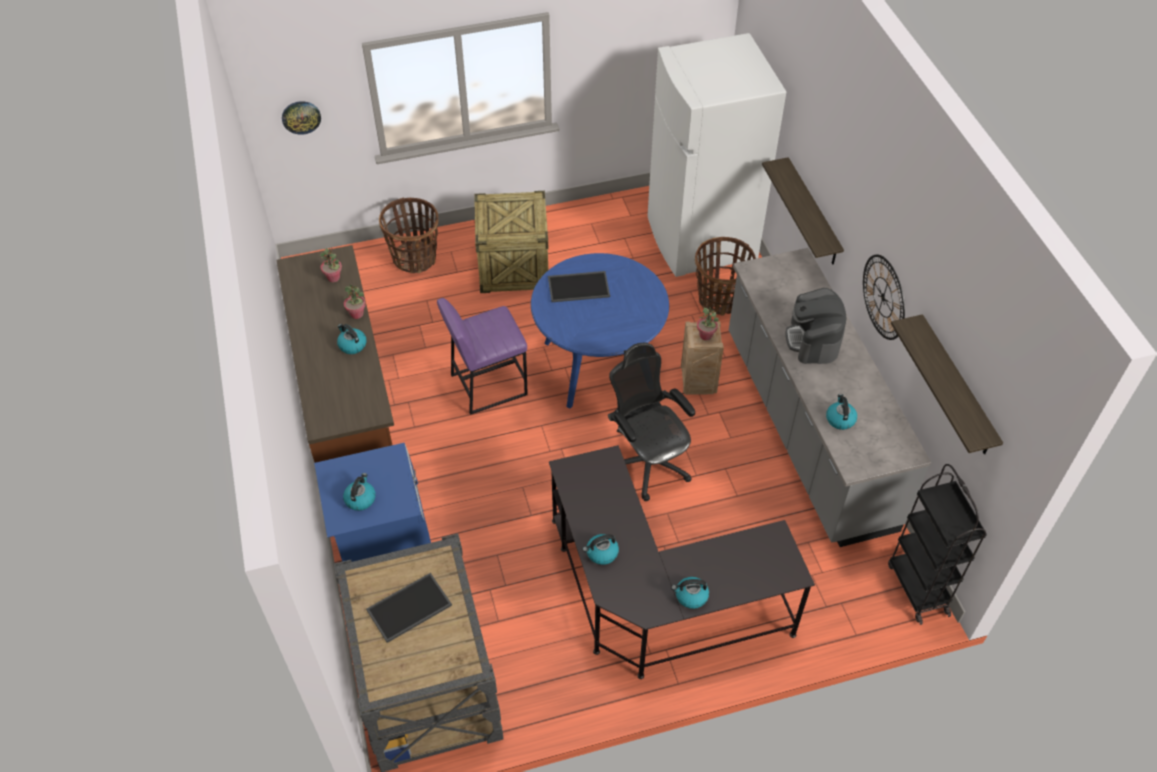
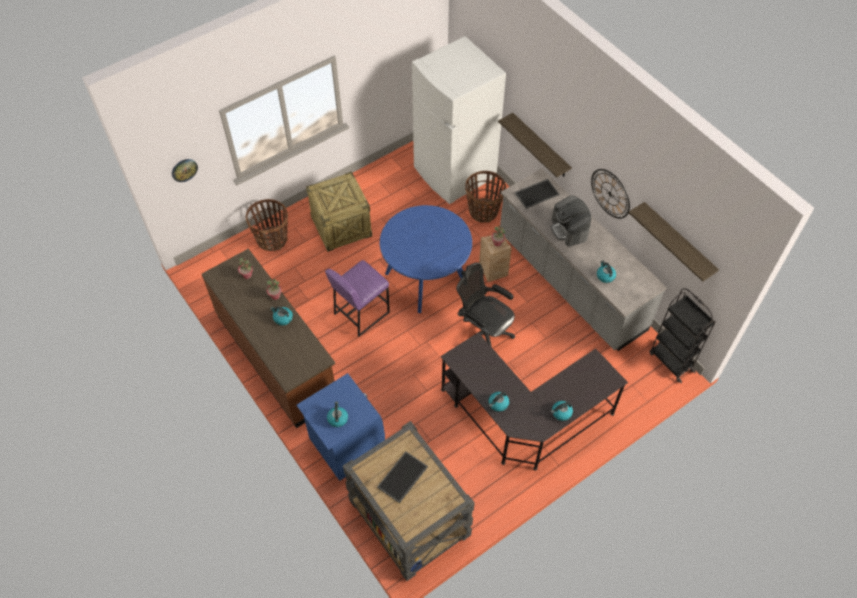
camera: 20 degrees left, 5 degrees up
(579, 286) = (408, 234): tray -> tray (536, 193)

